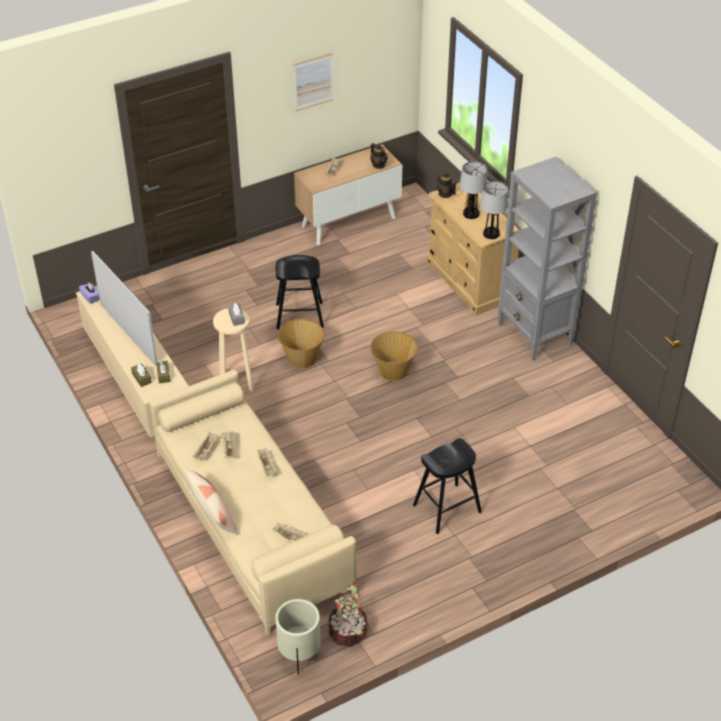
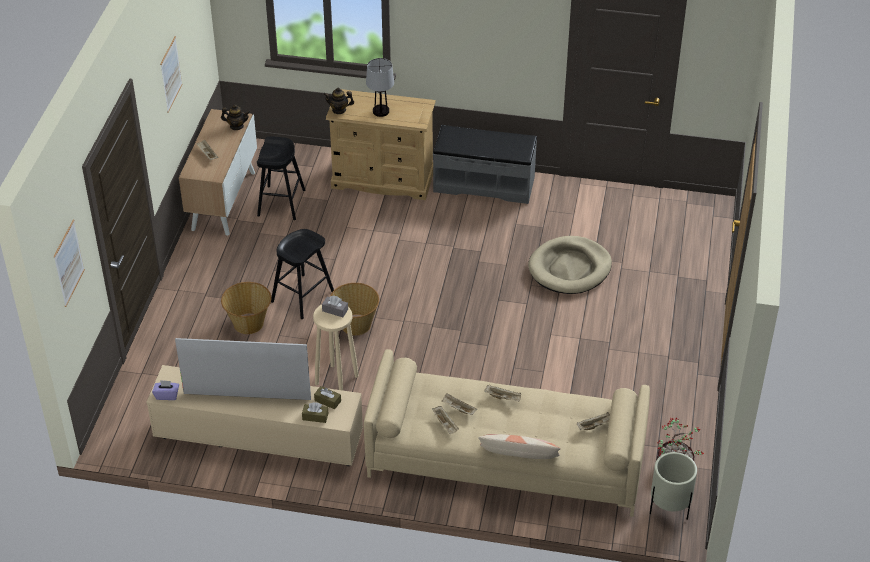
camera: 50 degrees left, 0 degrees up
(63, 149) = (68, 263): none -> picture
(393, 371) = (432, 282): basket -> basket (249, 324)
(447, 508) = (608, 340): black stool -> black stool (281, 202)
(491, 234) = (418, 115): table lamp -> none
(501, 438) = (570, 268): none -> beige dog bed
(535, 335) = (484, 184): grey bookcase -> grey bench

